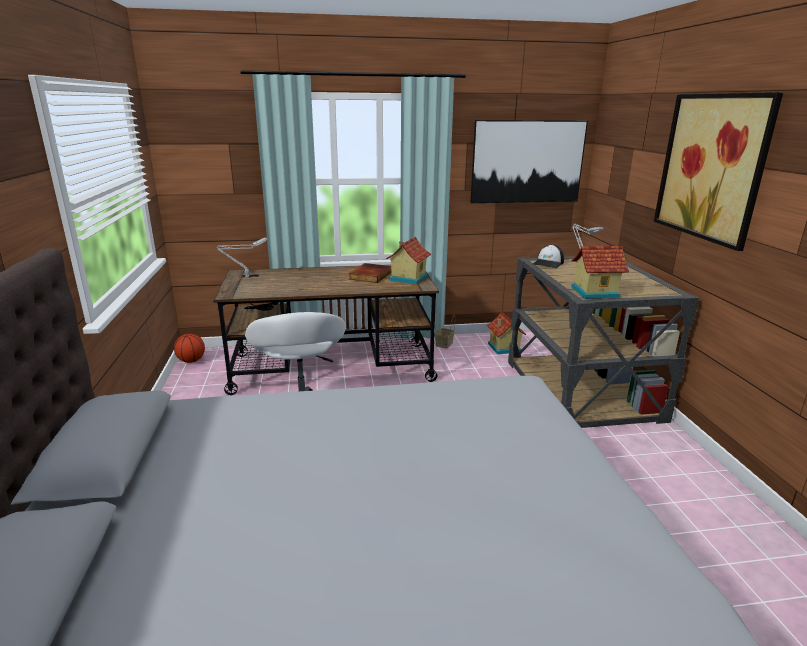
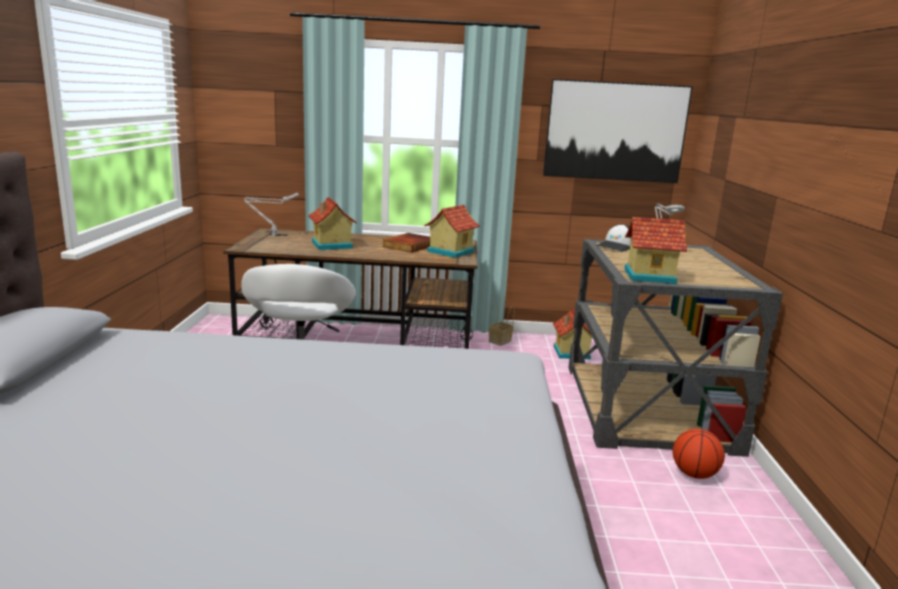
camera: 10 degrees right, 5 degrees down
(191, 361) = (211, 326): basketball -> basketball (694, 474)
(304, 282) = (331, 245): none -> toy house
(711, 167) = (804, 130): picture -> none

